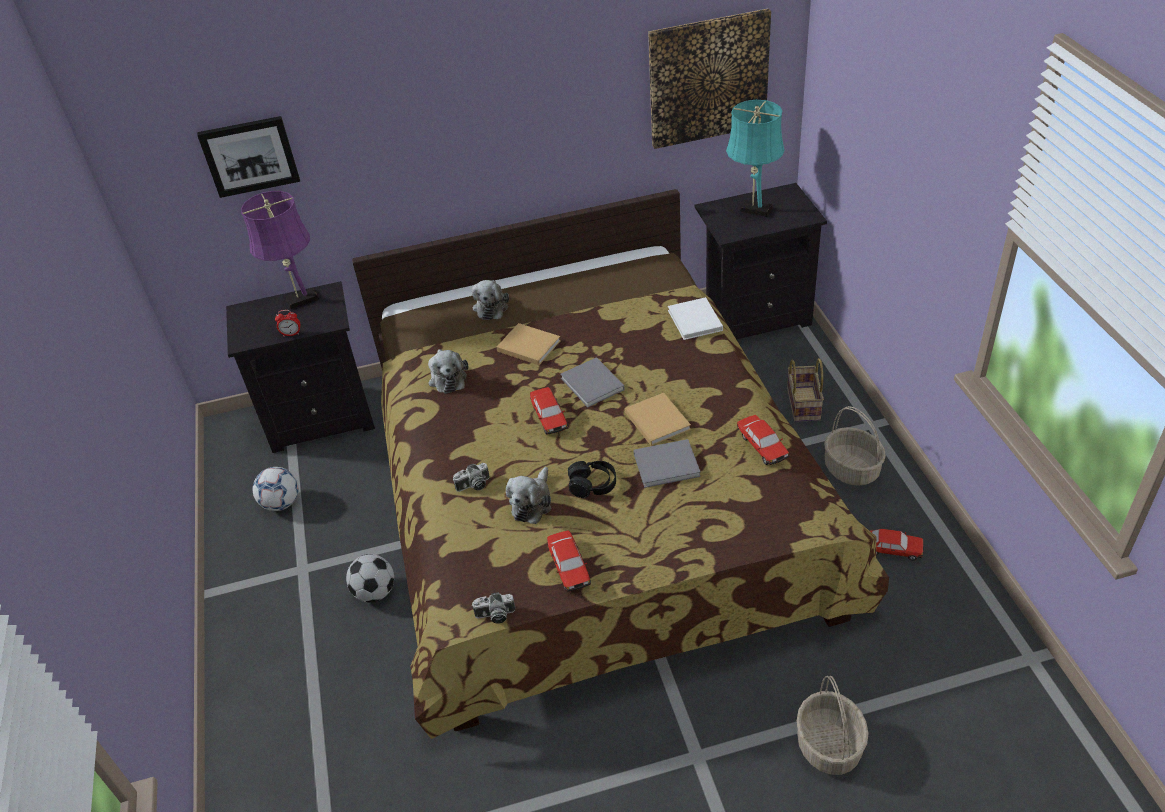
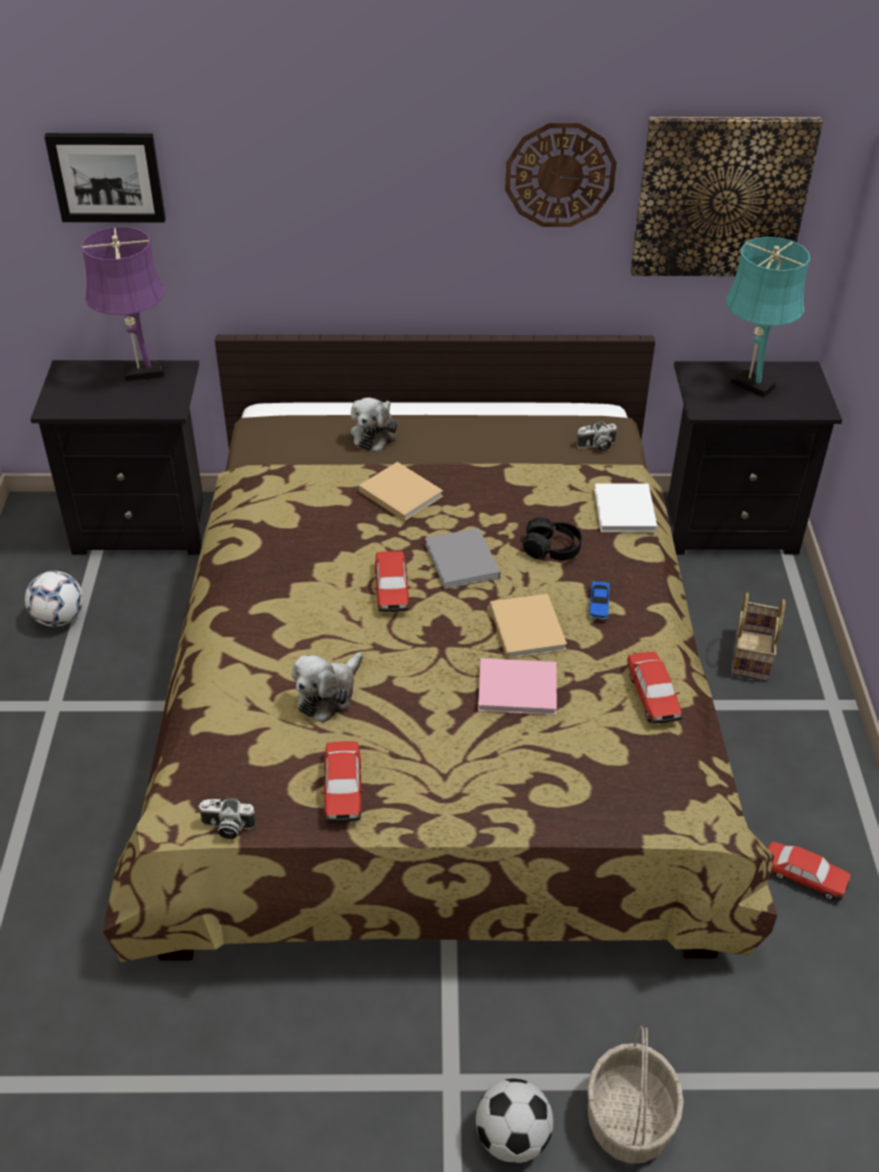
camera: 10 degrees right, 0 degrees up
(291, 334) = (114, 411): alarm clock -> none
(375, 592) = (128, 758): football -> football (513, 1138)
(447, 377) = (285, 510): plush toy -> none
(473, 485) = (265, 654): camera -> camera (596, 446)
(591, 86) = (560, 175): none -> wall clock
(592, 484) = (413, 690): black headphones -> black headphones (552, 548)
(668, 465) = (520, 689): grey book -> pink book
(701, 392) = (599, 605): none -> toy car
(852, 469) = (788, 757): basket -> none

